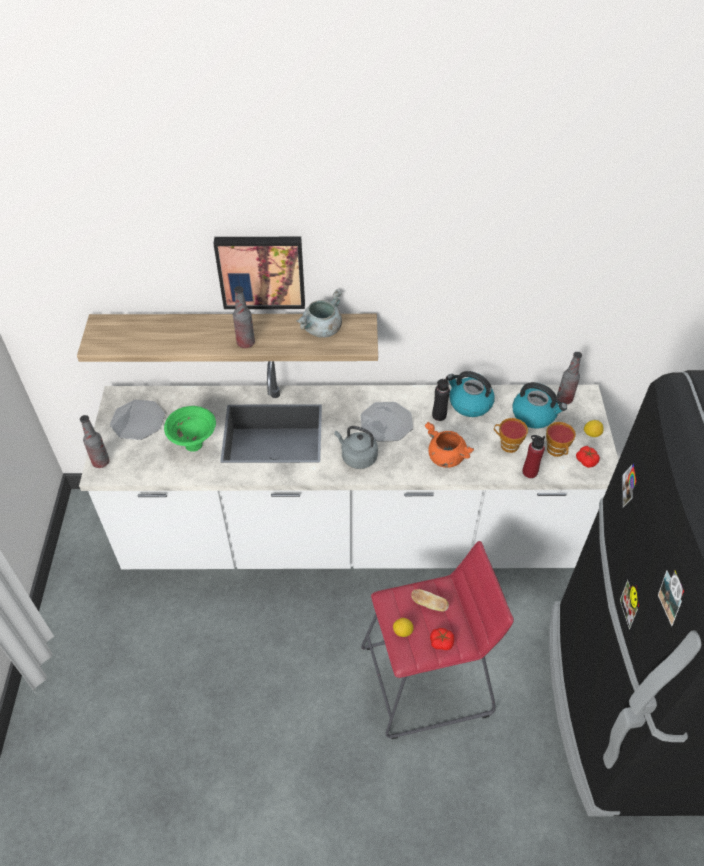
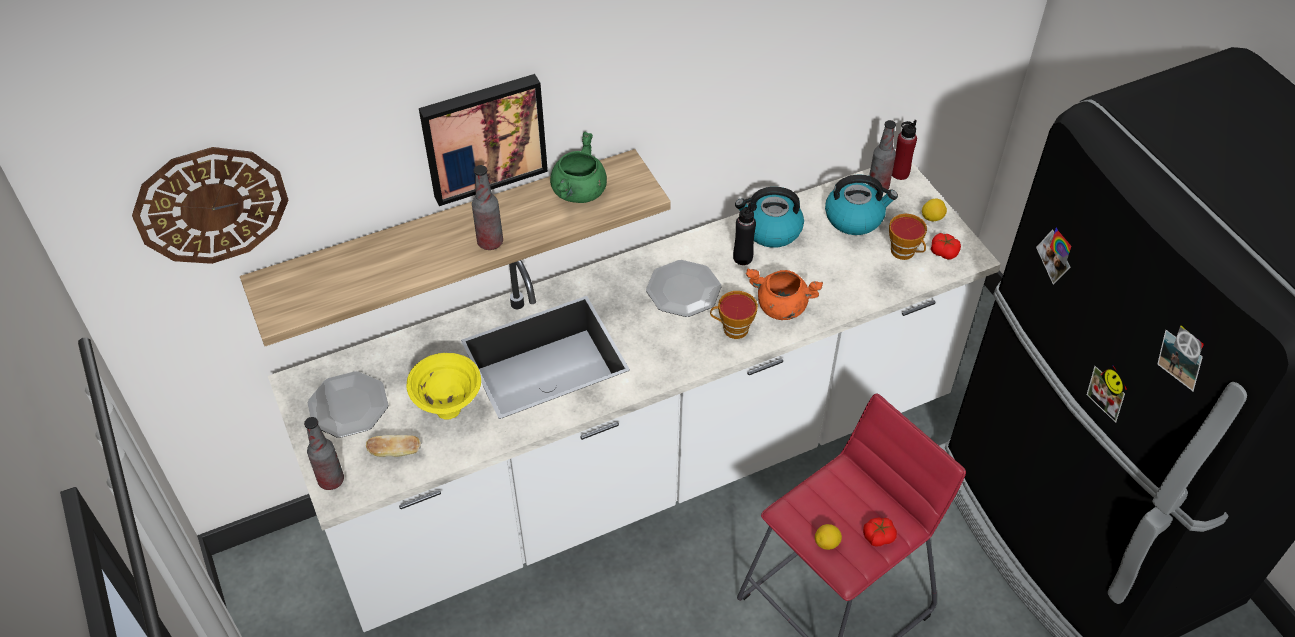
camera: 25 degrees left, 0 degrees up
(70, 261) = (211, 205): none -> wall clock
(194, 444) = (449, 408): green bowl -> yellow bowl
(322, 330) = (579, 193): grey cooking pot -> green cooking pot
(357, 457) = (673, 346): grey kettle -> none
(429, 604) = (839, 498): bread -> bread (395, 452)
(507, 445) = (844, 265): cup -> cup (732, 329)
(529, 472) = (888, 289): red bottle -> red bottle (899, 173)

